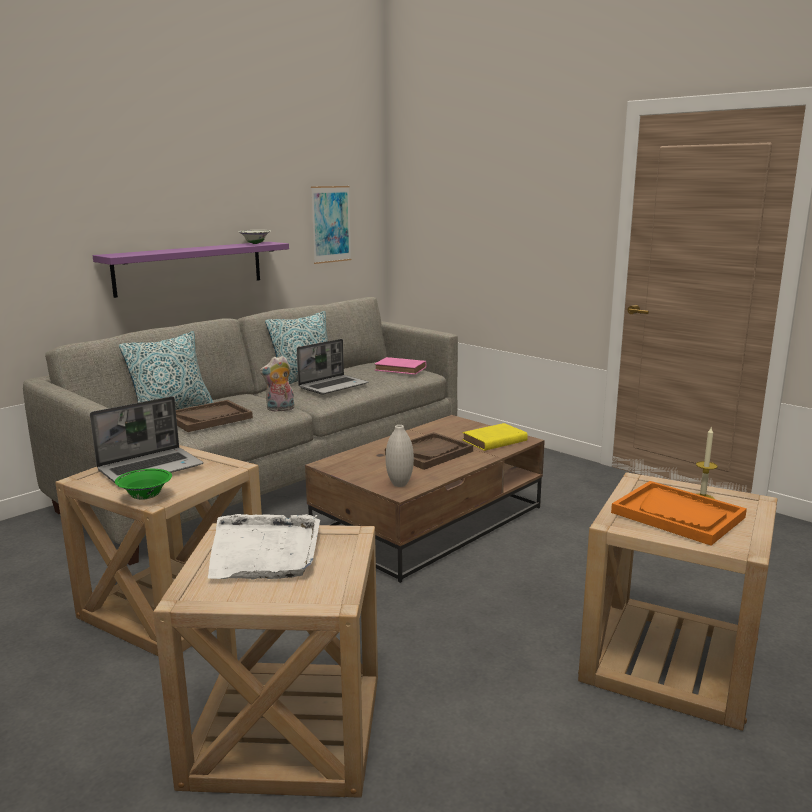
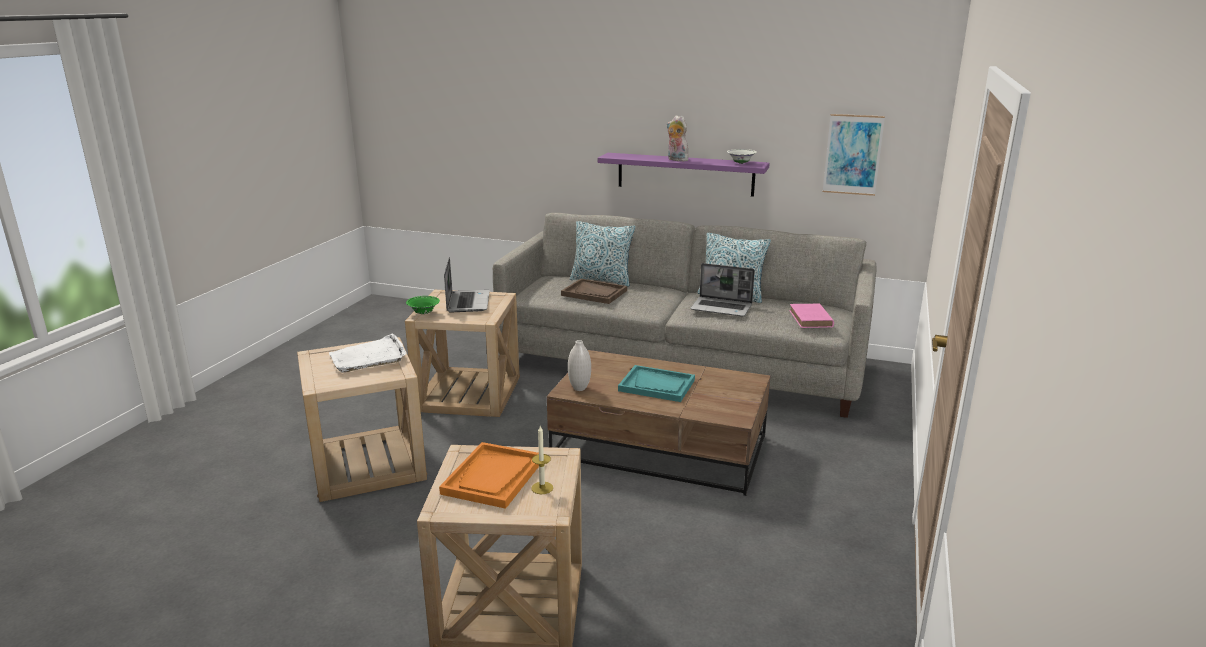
camera: 65 degrees right, 5 degrees up
(151, 468) = (467, 302): laptop -> laptop turned 120 degrees counterclockwise
(280, 409) = (646, 307): plush toy -> plush toy (676, 160)
(429, 453) = (657, 385): brown tray -> turquoise tray
(493, 441) = (717, 406): yellow book -> none

